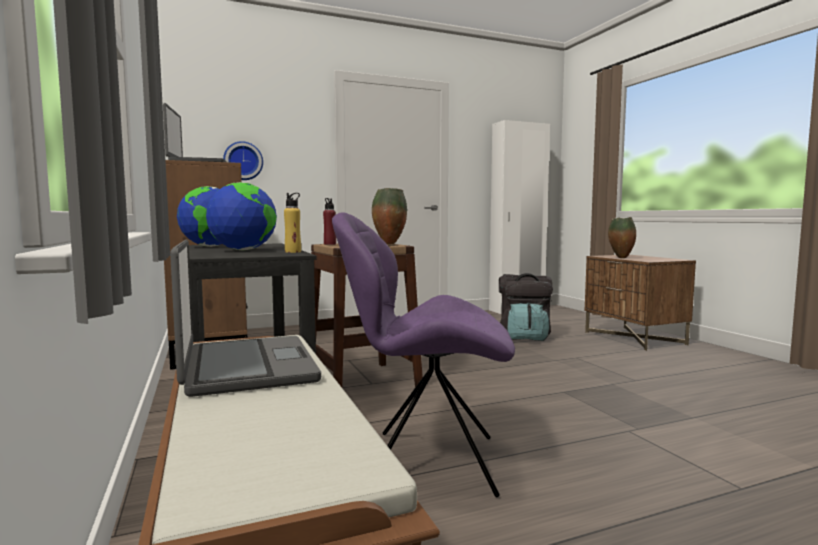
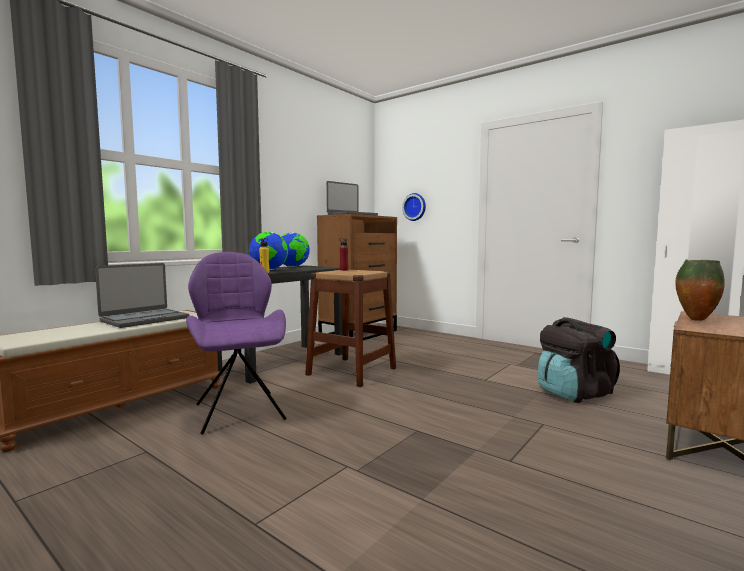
camera: 60 degrees right, 0 degrees up
(389, 244) = (362, 273): vase -> none

